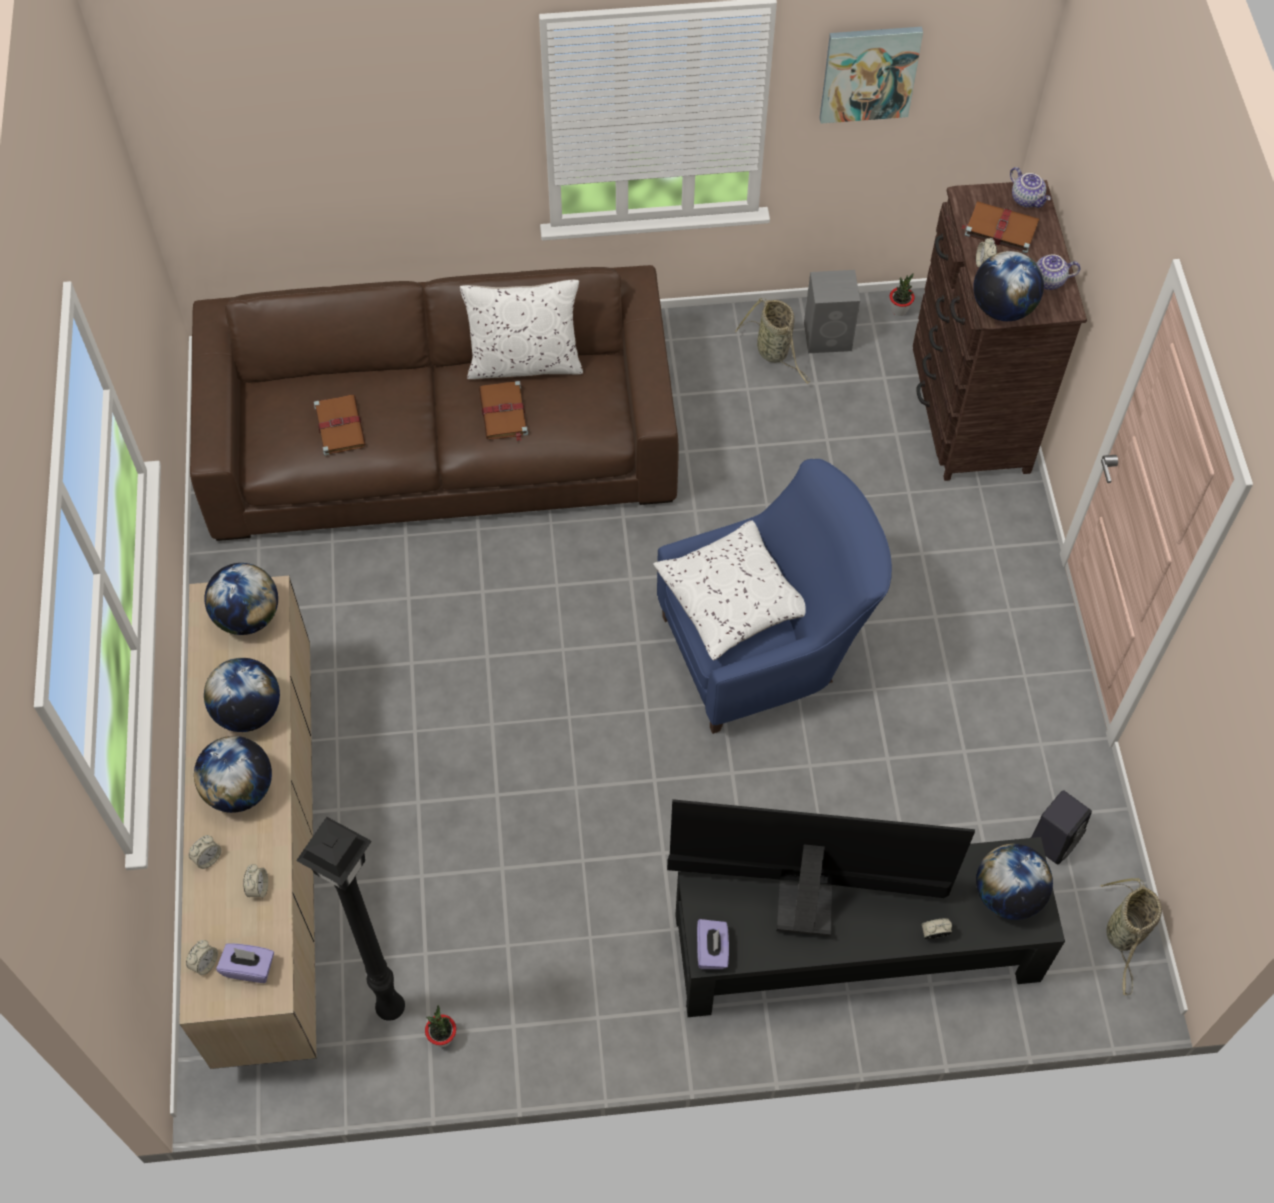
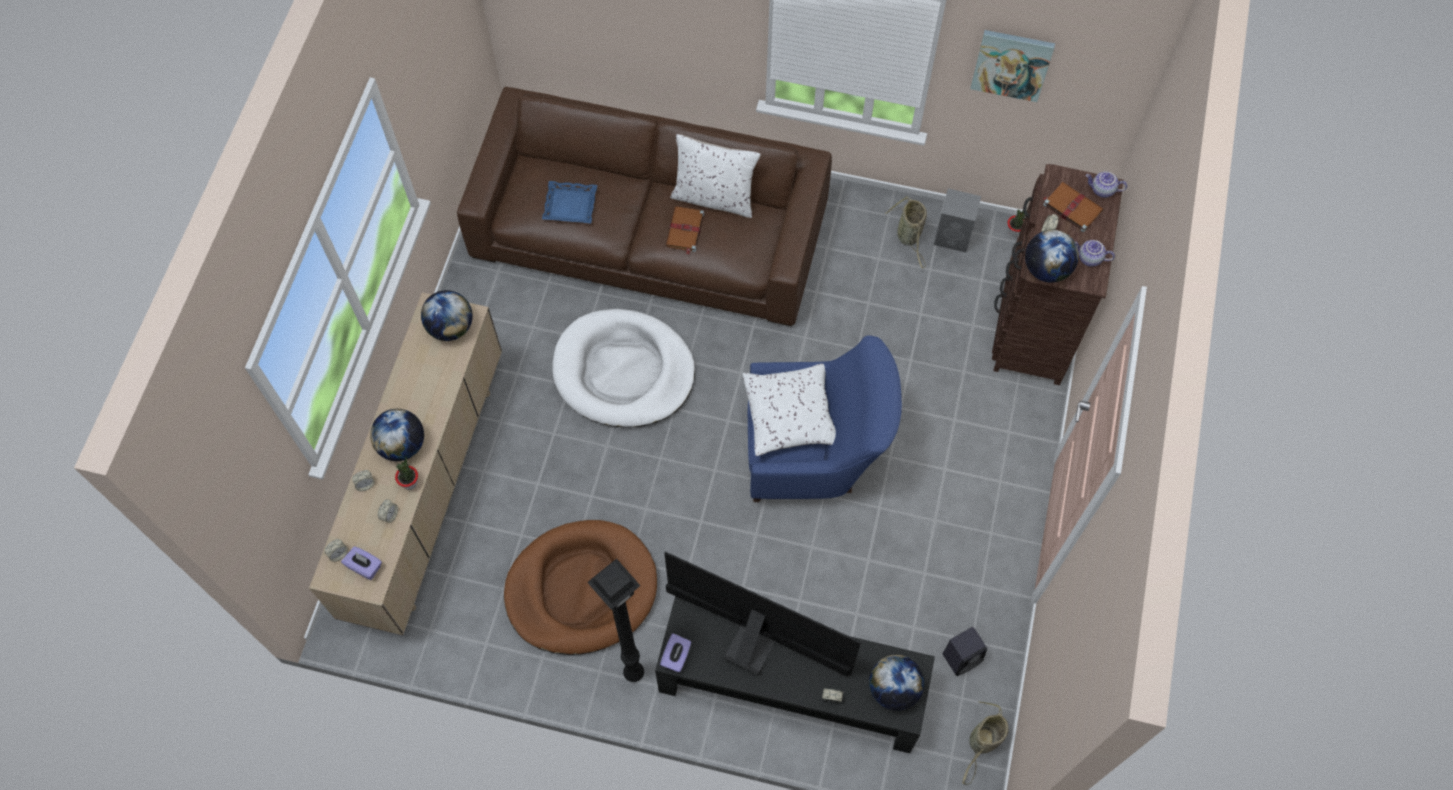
camera: 20 degrees right, 5 degrees up
(248, 711) = (427, 393): globe -> none
(339, 425) = (570, 206): brown book -> blue tray
(391, 1010) = (468, 619): black floor lamp -> black floor lamp (633, 674)
(442, 1037) = (494, 648): potted plant -> potted plant (410, 483)
(477, 623) = (624, 371): none -> white dog bed
(531, 919) = (581, 589): none -> brown dog bed
(1027, 199) = (1102, 190): teapot -> teapot turned 120 degrees clockwise

